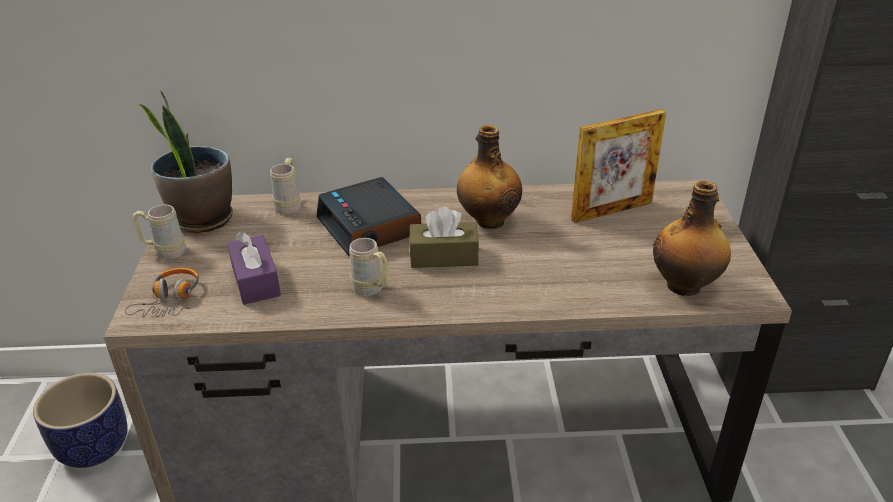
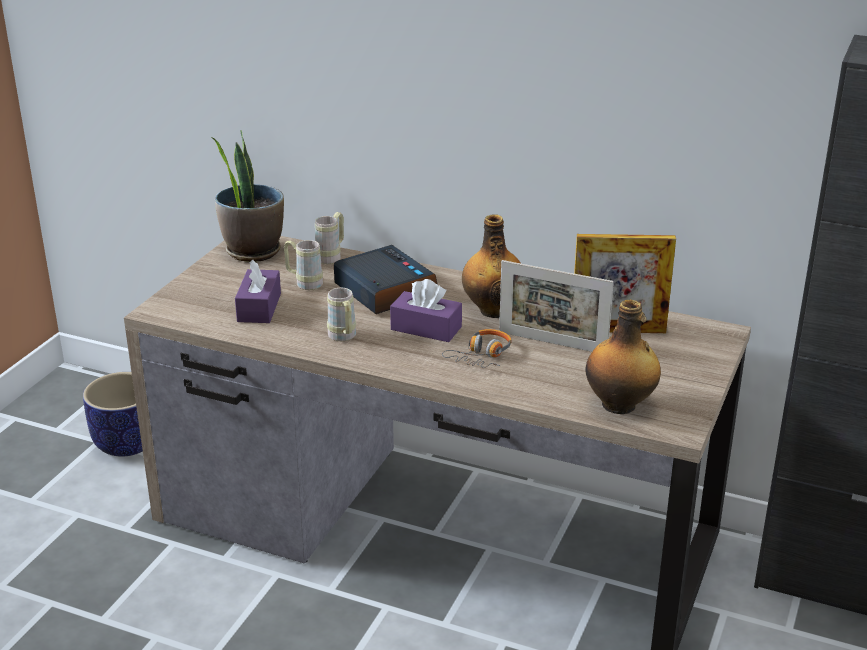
camera: 25 degrees right, 5 degrees down
(164, 252) = (206, 269): beige mug -> beige mug (304, 283)
(170, 300) = (186, 305): headphones -> headphones (481, 356)
(370, 227) = (384, 290): alarm clock -> alarm clock turned 150 degrees clockwise
(444, 256) = (426, 328): brown tissue box -> purple tissue box
(569, 239) = (552, 343): none -> picture frame

